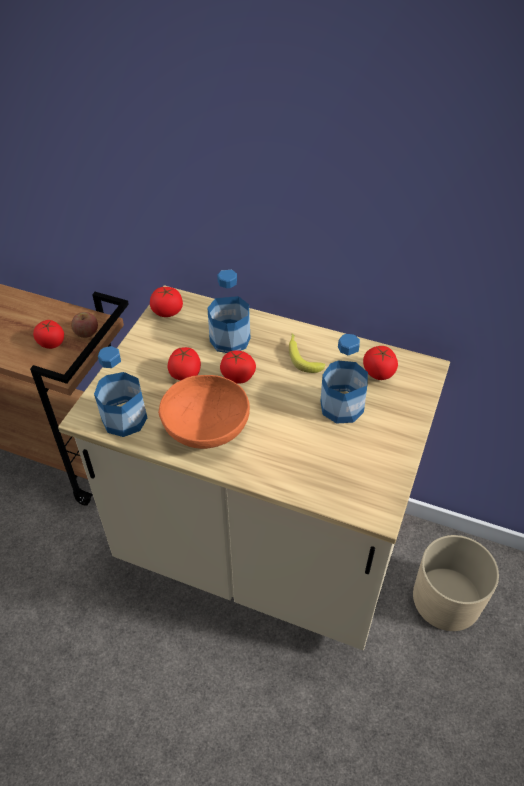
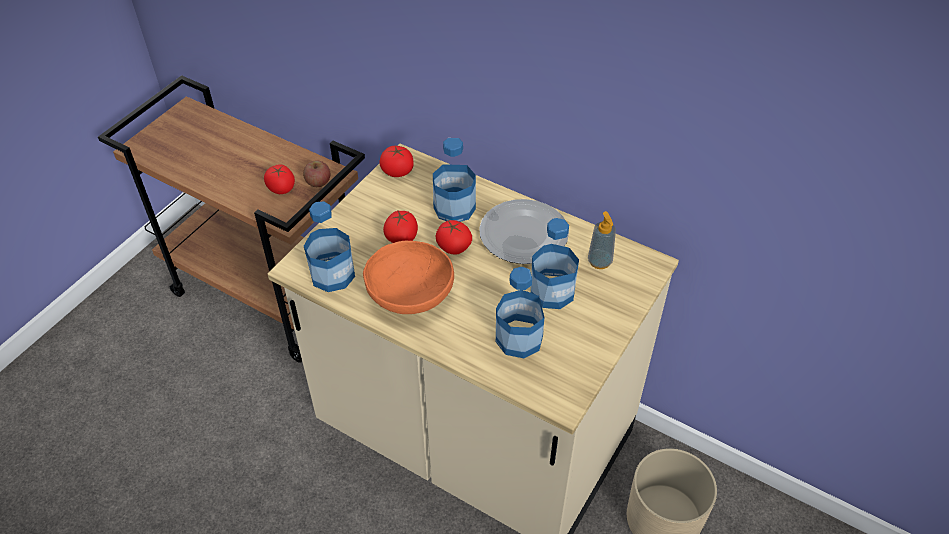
camera: 10 degrees right, 0 degrees up
(302, 356) = (524, 235): banana -> plate
(322, 456) = (519, 339): none -> bottle
(379, 372) = (599, 262): tomato -> soap dispenser

